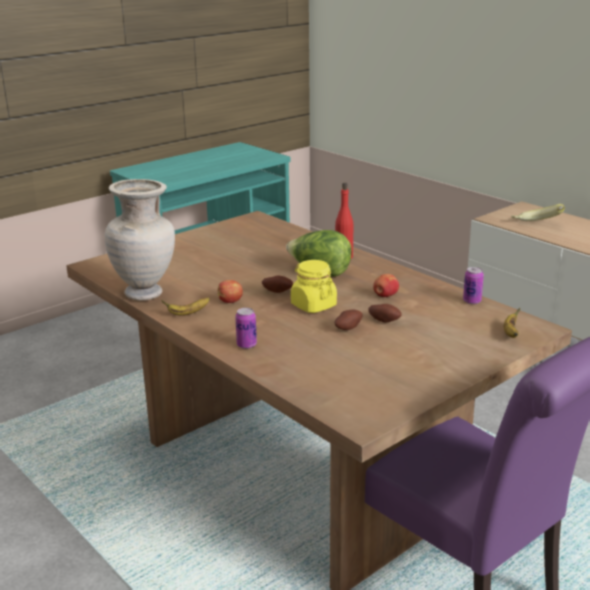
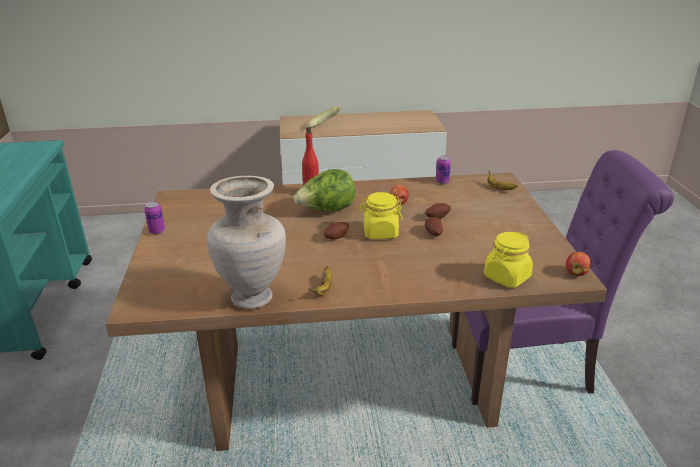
camera: 55 degrees left, 5 degrees up
(230, 301) = (327, 262): apple -> apple (576, 273)
(246, 345) = (416, 281): can -> can (157, 231)
(311, 384) = (507, 277): none -> yellow jar

